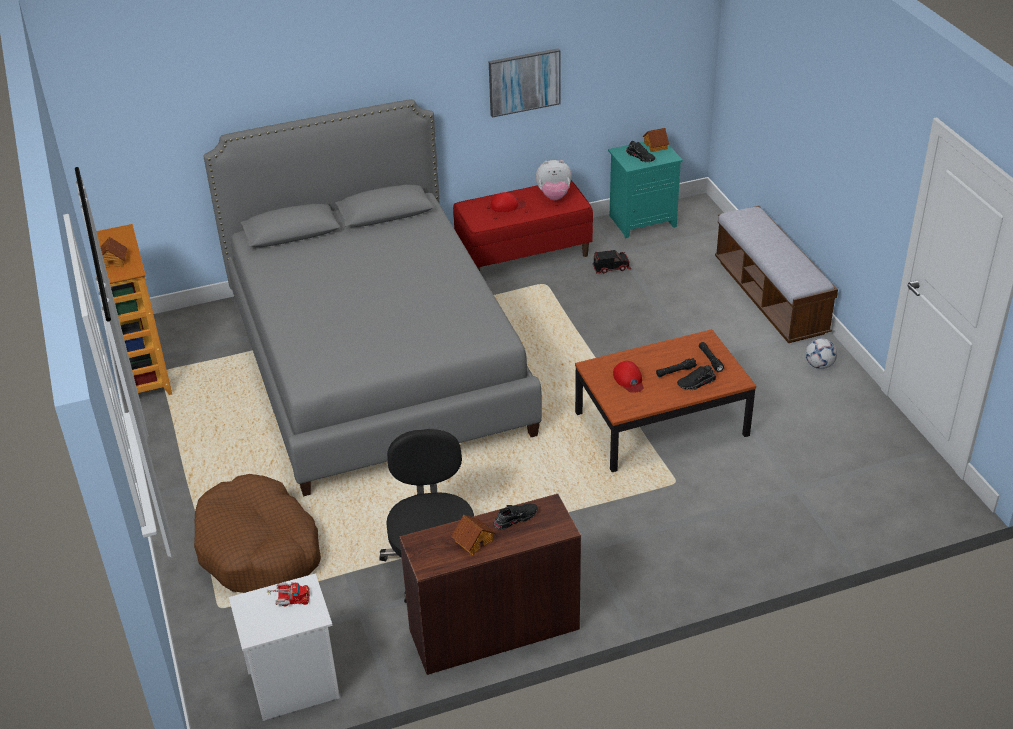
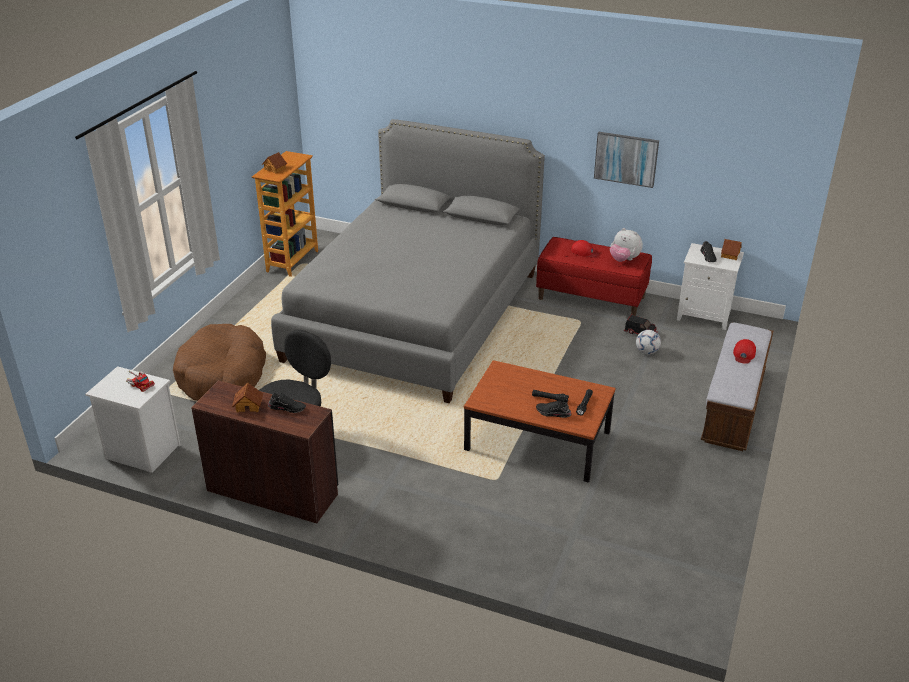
camera: 40 degrees right, 5 degrees down
(629, 379) = (511, 387): red cap -> red cap (744, 354)
(642, 220) = (705, 315): turquoise nightstand -> white nightstand
(819, 365) = (708, 468): football -> football (647, 352)

